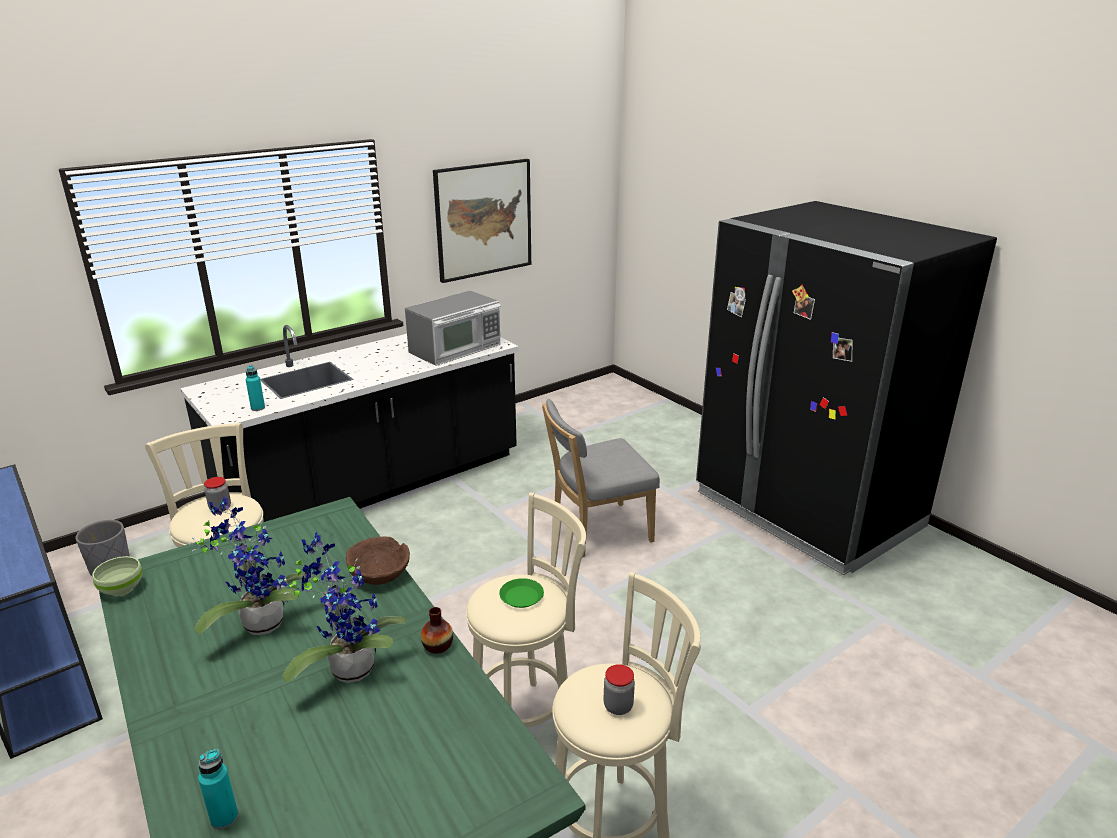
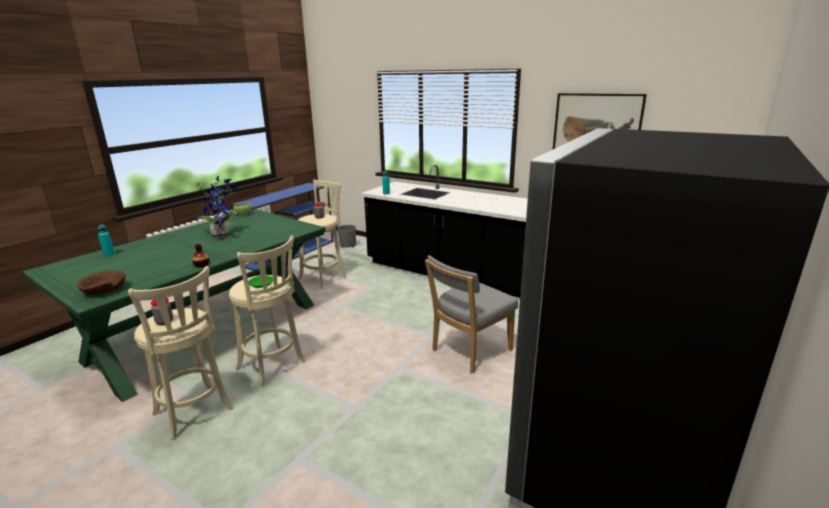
camera: 70 degrees right, 5 degrees down
(349, 667) = (189, 253): potted plant -> none
(379, 573) = (259, 244): brown bowl -> brown bowl (104, 291)
(456, 349) = (504, 208): microwave -> none
(597, 531) = (468, 351): grey chair -> grey chair turned 90 degrees counterclockwise

